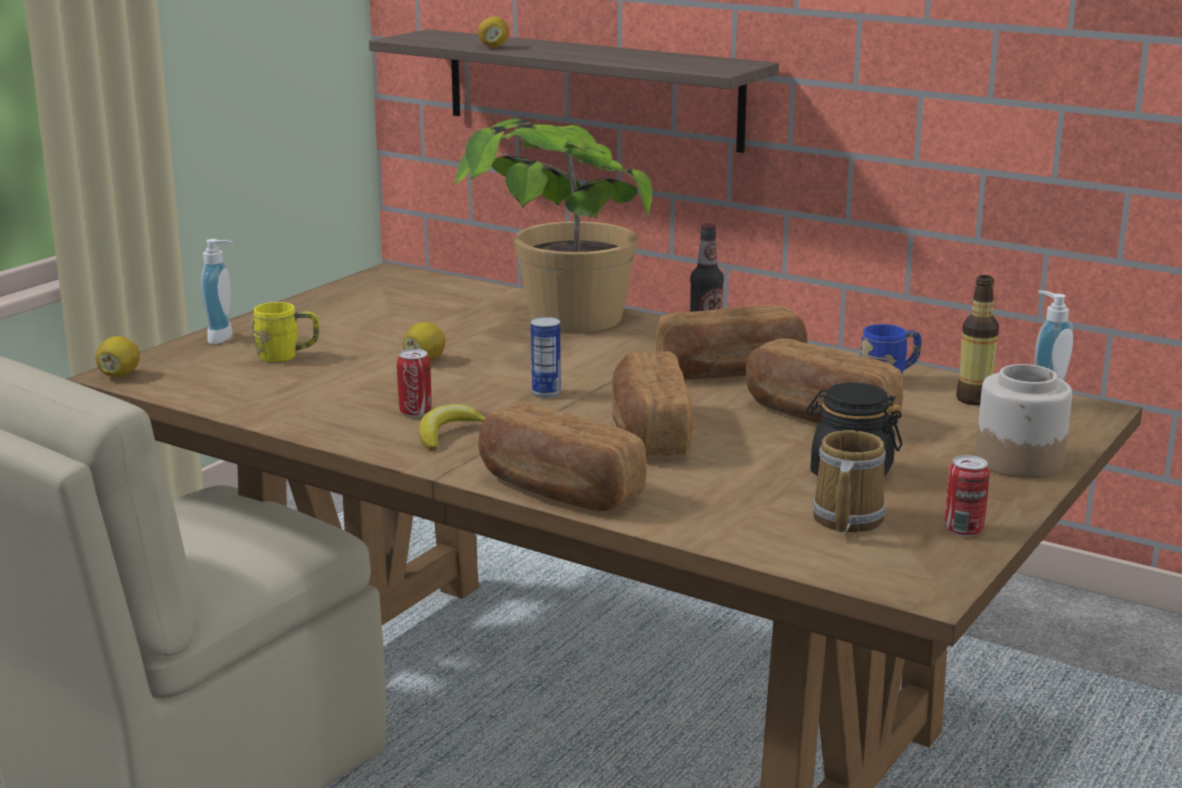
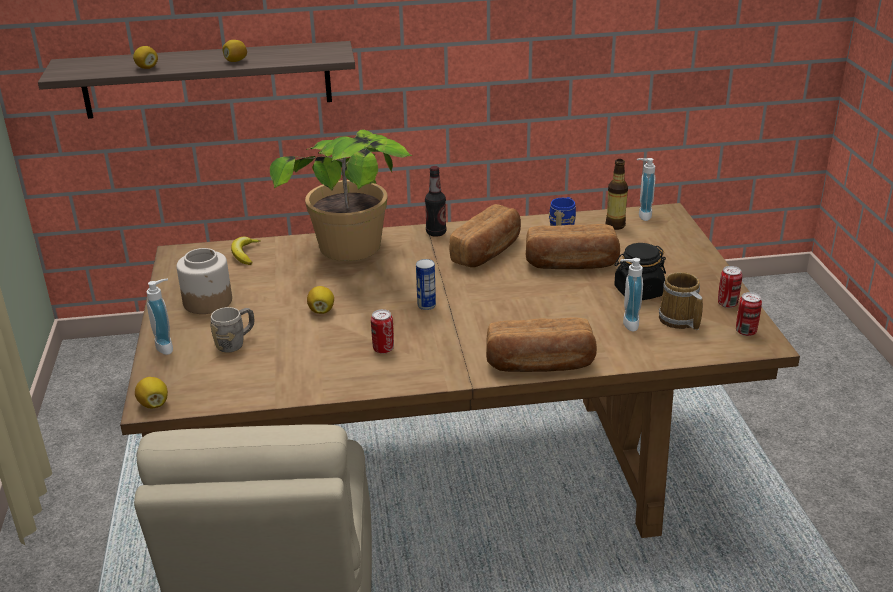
camera: 40 degrees left, 10 degrees up
(287, 356) = (235, 343): yellow mug -> grey mug
(449, 435) = (428, 355): banana -> banana (245, 254)
(597, 56) = (235, 61): none -> lemon
(648, 433) = (518, 309): bread -> none
(761, 496) = (627, 323): none -> soap dispenser
(924, 567) = (746, 331): none -> can
(1020, 461) = (687, 255): jar -> jar (208, 301)

